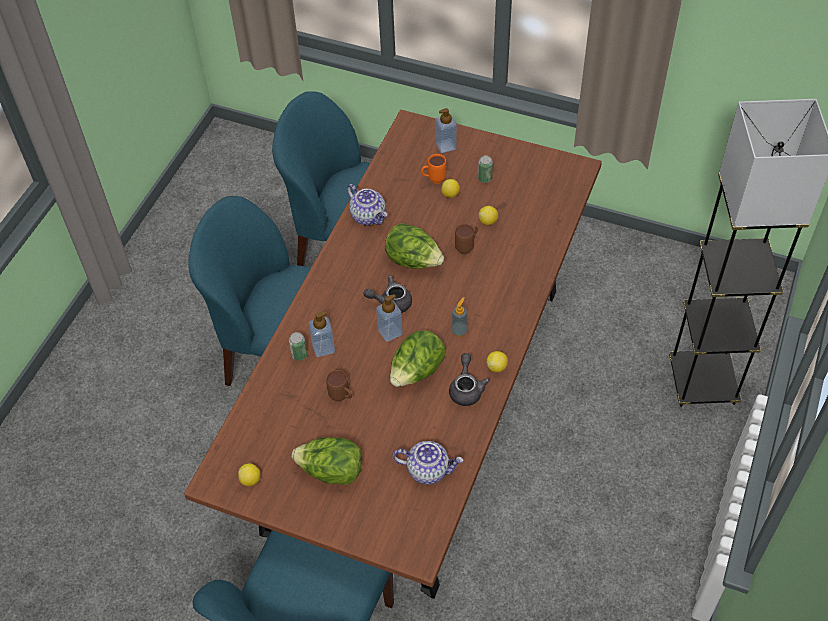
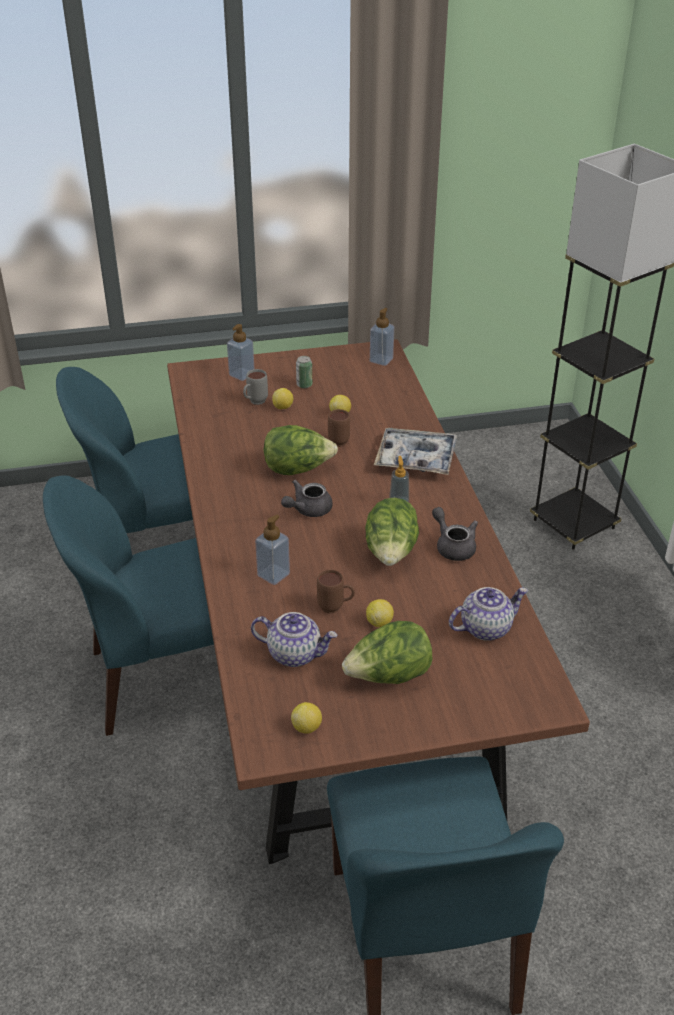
camera: 35 degrees left, 15 degrees down
(299, 355) = (252, 591): can -> none
(368, 216) = (215, 452): teapot -> teapot (295, 653)
(390, 332) = (331, 533): soap dispenser -> soap dispenser (381, 360)
(433, 180) = (254, 402): orange mug -> grey mug
(497, 367) = (464, 517): lemon -> lemon (379, 622)
(509, 293) = (416, 459): none -> tray

